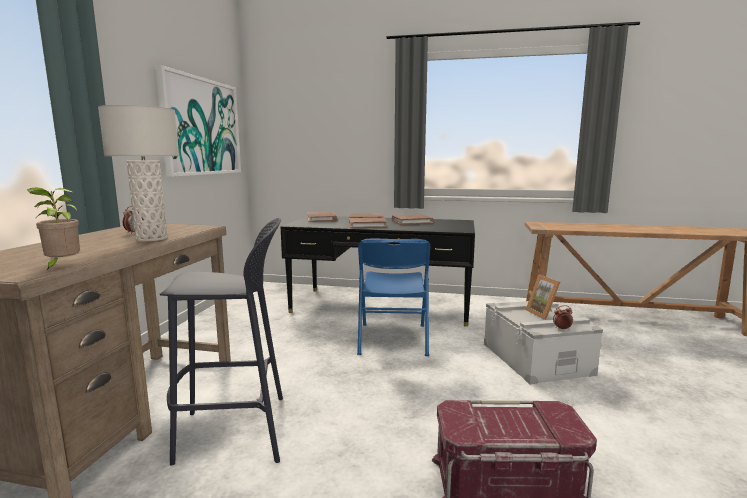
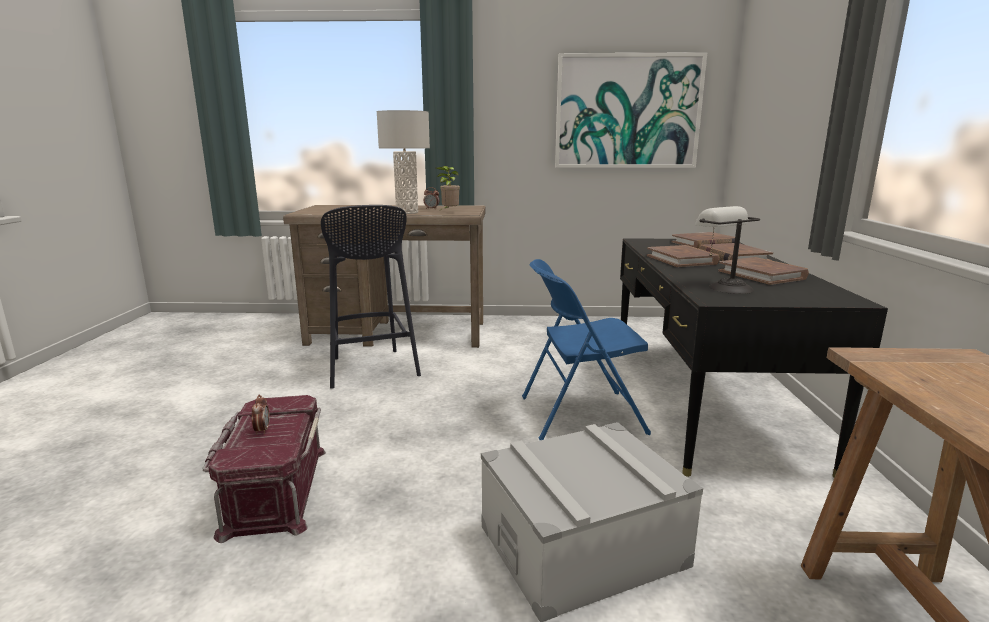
camera: 80 degrees right, 5 degrees up
(62, 266) = (319, 213): potted plant -> potted plant (449, 212)
(436, 227) = (722, 286): none -> table lamp
(543, 314) = (595, 474): picture frame -> none
(561, 329) = (521, 484): alarm clock -> alarm clock (262, 430)

